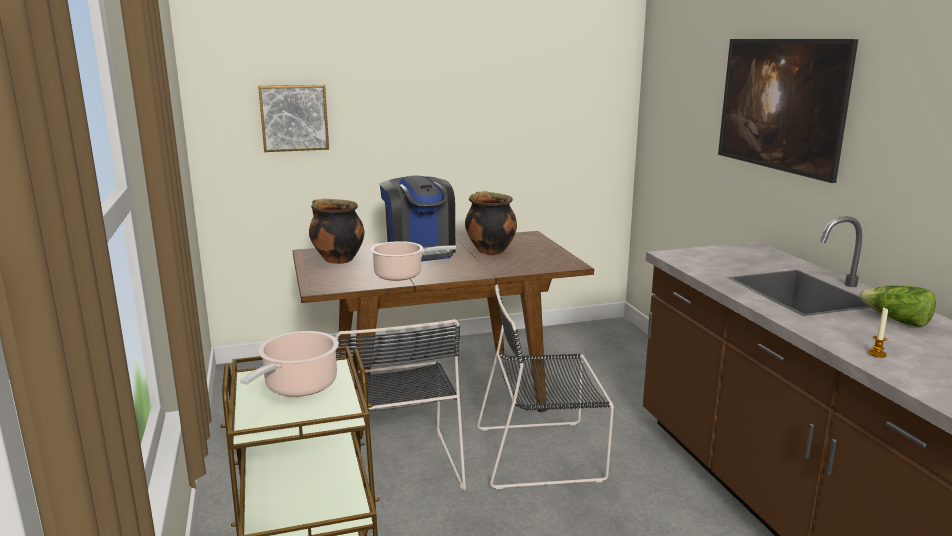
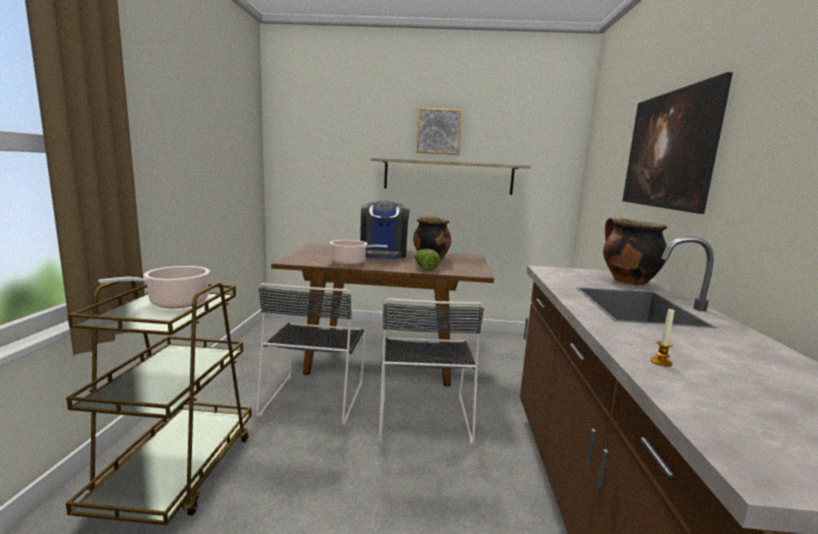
camera: 20 degrees right, 5 degrees down
(294, 117) = (328, 161): picture -> picture (439, 131)
(337, 260) = (324, 251): cooking pot -> cooking pot (627, 281)
(472, 125) = (448, 176): none -> shelf
(543, 453) = (423, 415): black chair -> black chair turned 105 degrees counterclockwise
(896, 321) = (720, 341): lettuce -> lettuce (424, 268)

